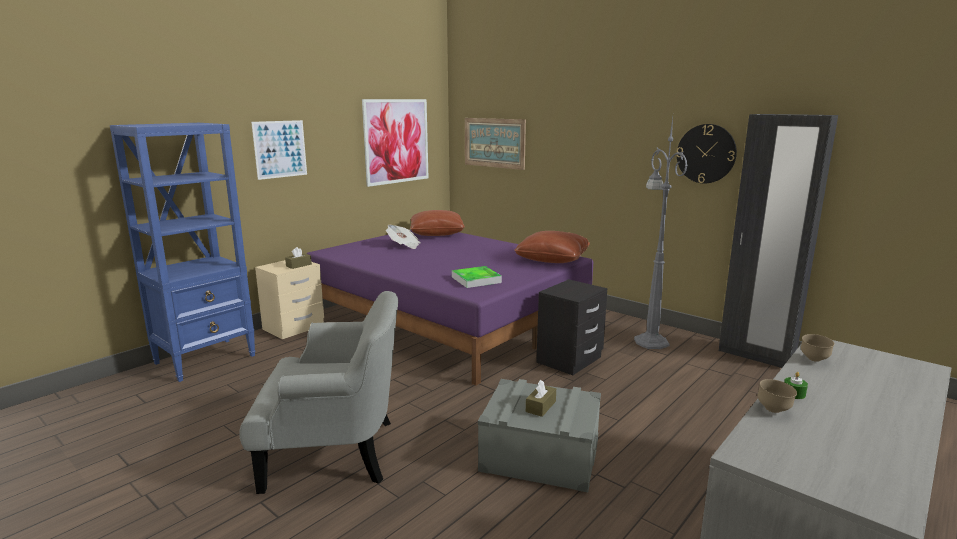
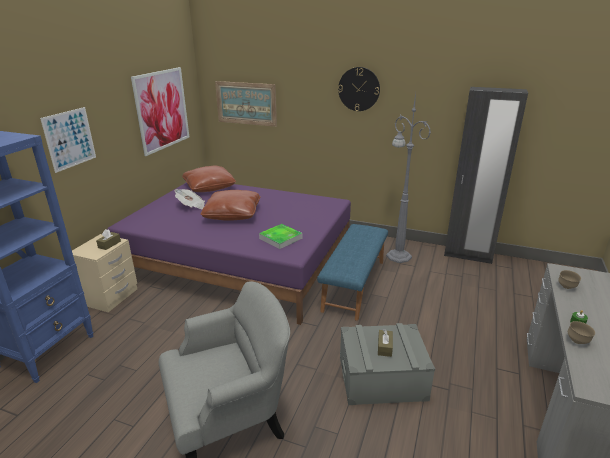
camera: 20 degrees left, 10 degrees up
(552, 259) = (322, 205): brown pillow -> brown pillow (232, 214)
(569, 360) = (353, 285): black nightstand -> blue bench
(706, 153) = (430, 115): wall clock -> wall clock (359, 89)

